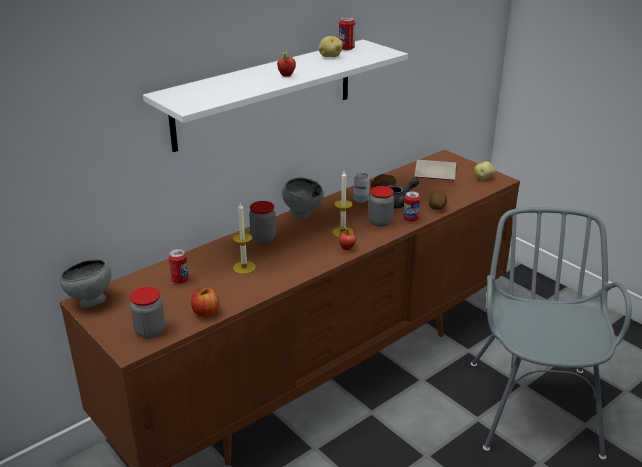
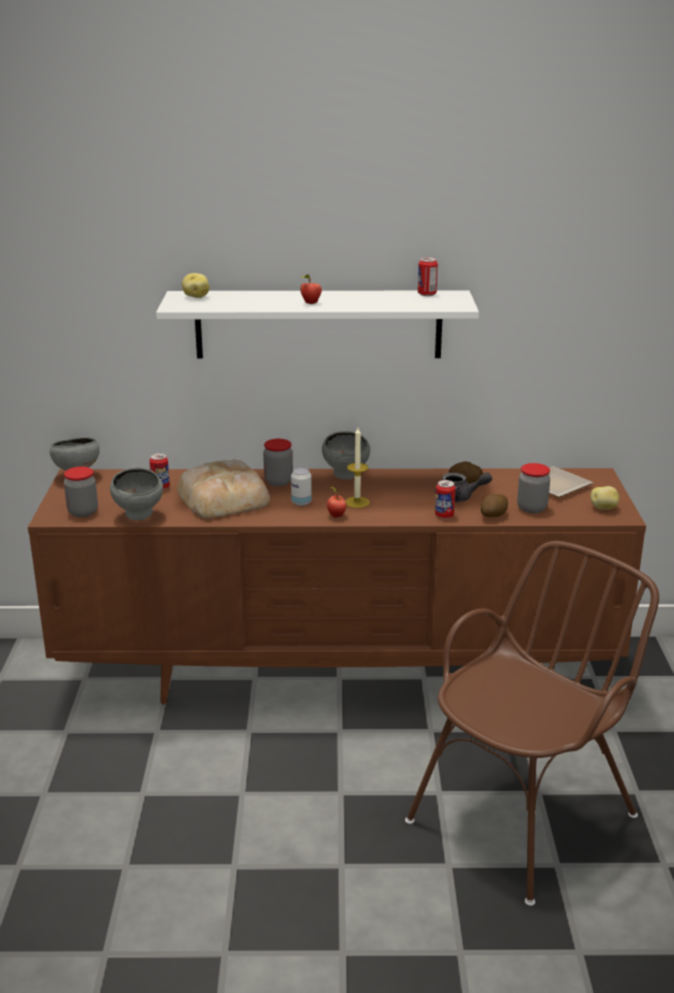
camera: 40 degrees right, 5 degrees down
(206, 313) = (140, 516): apple -> grey bowl
(244, 267) = (224, 497): candle -> bread
(330, 56) = (391, 297): potato -> potato (196, 297)
(361, 200) = (426, 482): can -> can (301, 502)
(380, 222) = (409, 507): jar -> jar (532, 508)
(533, 402) = (526, 812): grey chair -> brown chair

